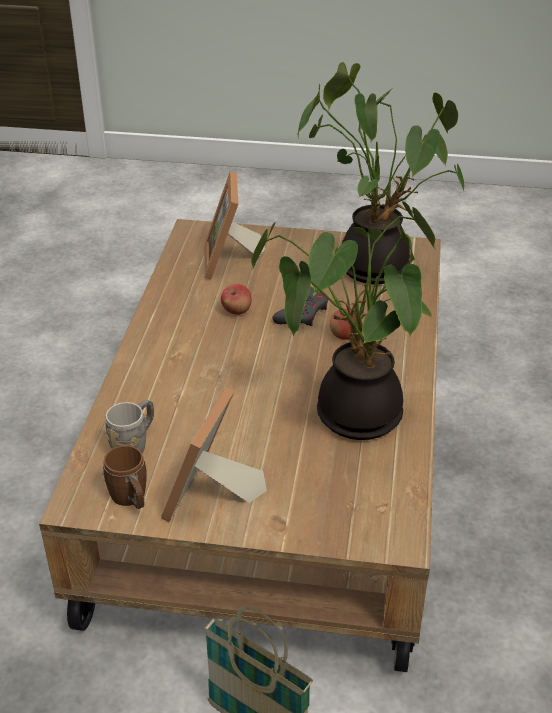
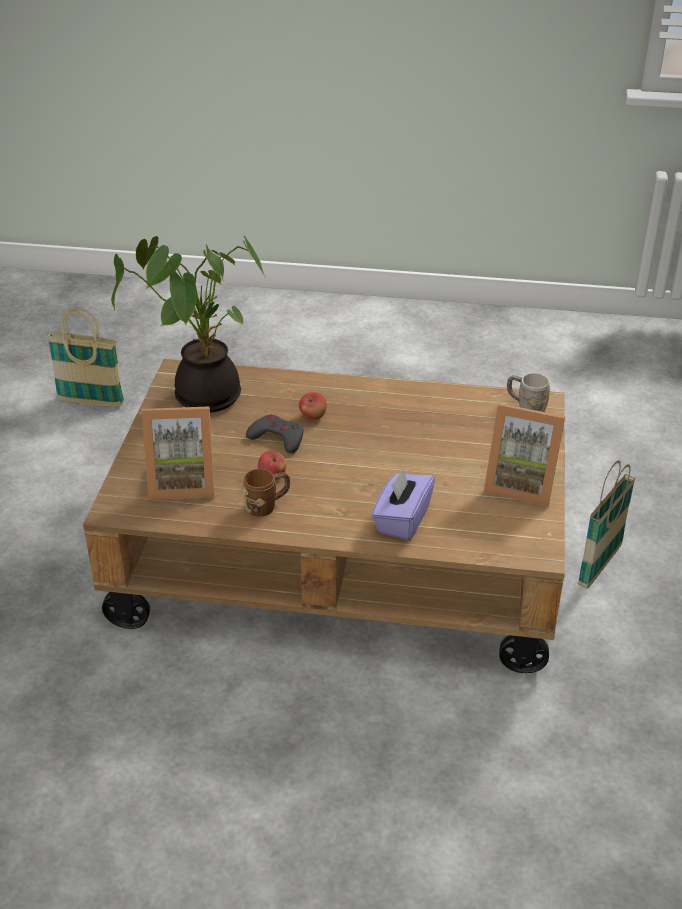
camera: 90 degrees left, 0 degrees up
(131, 499) = (529, 524): brown mug -> brown mug (267, 505)
(134, 444) = (464, 528): grey mug -> grey mug (526, 407)
(155, 397) = (402, 520): none -> purple tissue box
(351, 414) = (417, 416): potted plant -> none
(508, 287) = (91, 402): none -> basket

